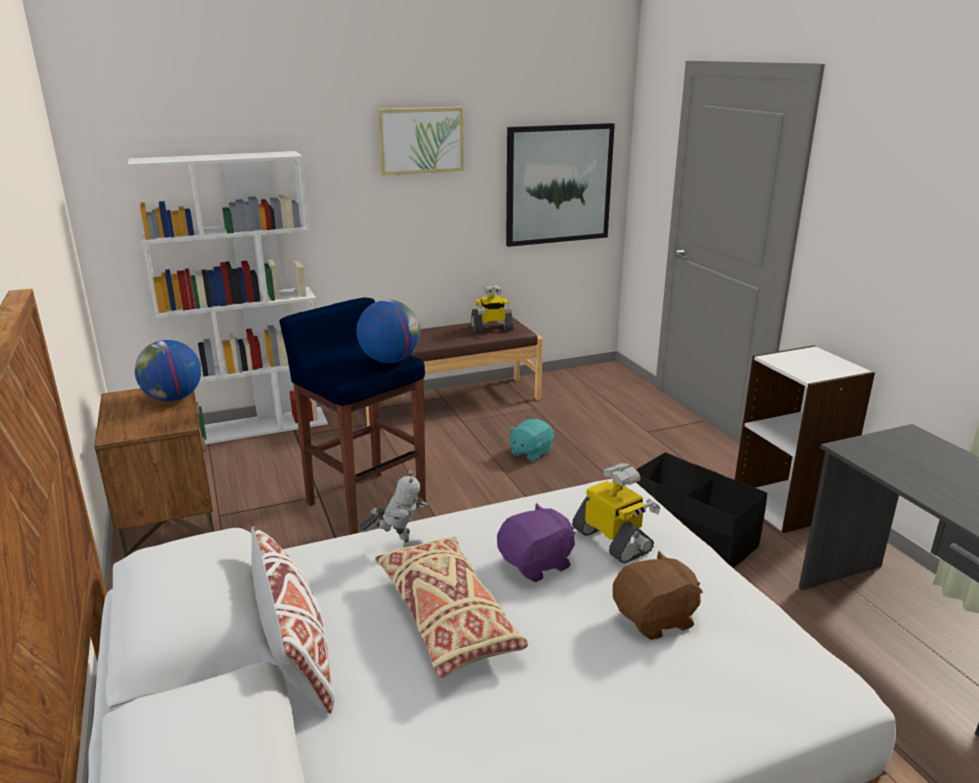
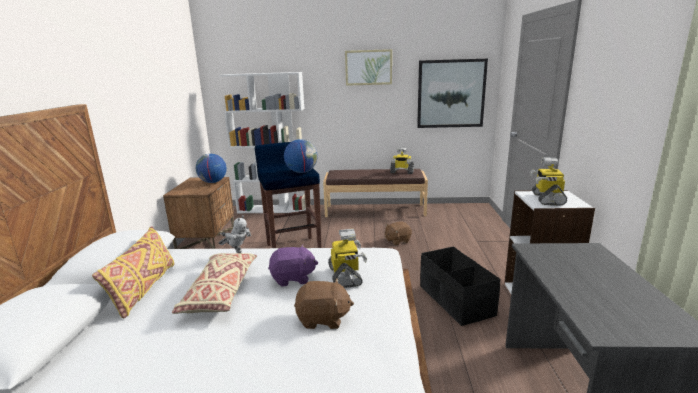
camera: 25 degrees right, 5 degrees down
(295, 651) = (144, 289): white pillow -> yellow pillow
(530, 453) = (397, 241): turquoise plush toy -> brown plush toy
(806, 364) = (546, 199): none -> toy robot

